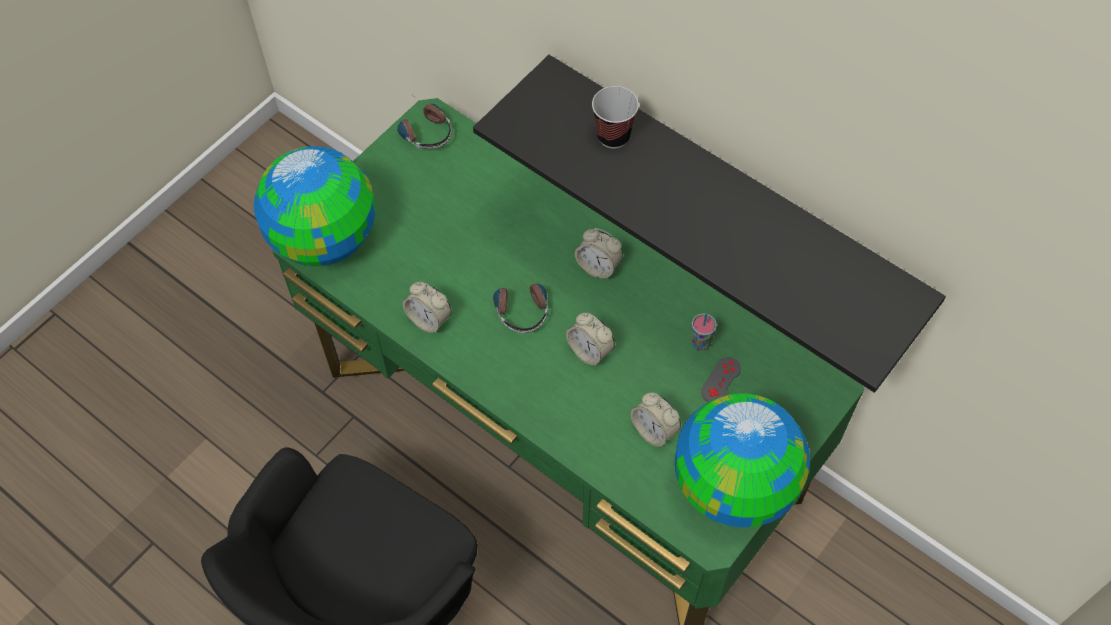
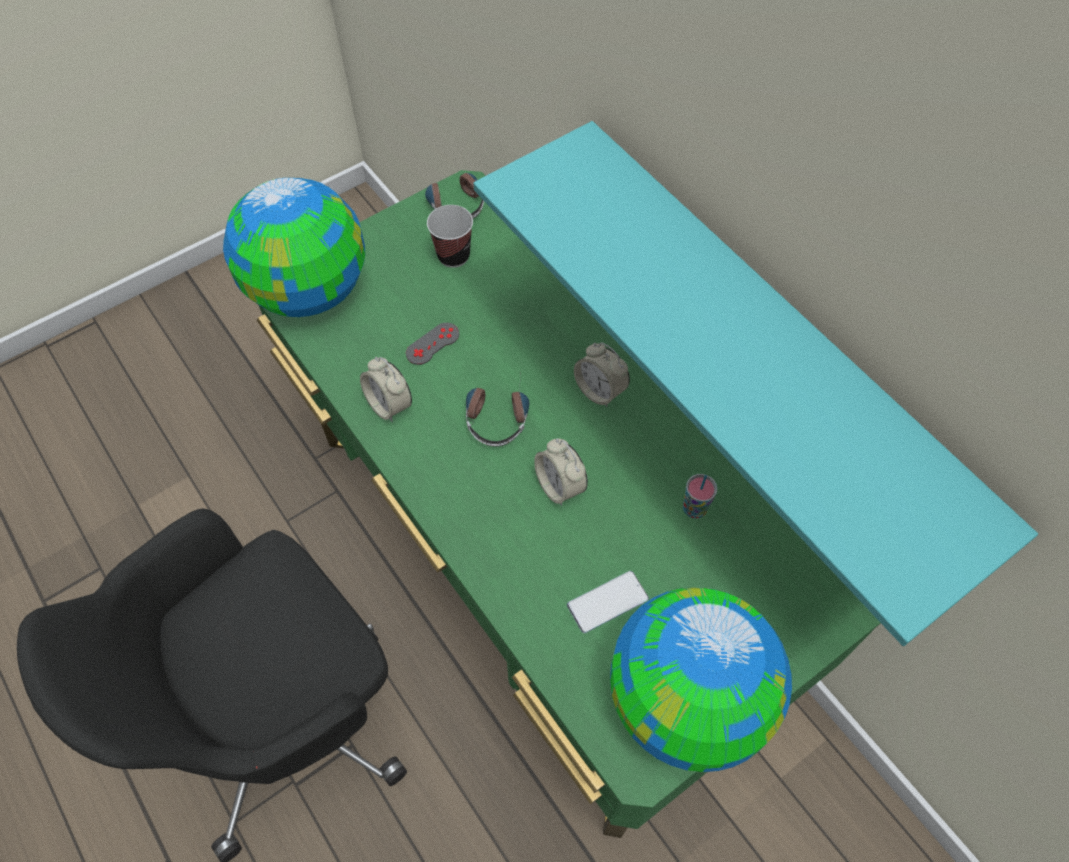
camera: 15 degrees right, 0 degrees up
(613, 136) = (639, 227): cup -> cup (453, 256)
(654, 430) = (607, 602): alarm clock -> phone
(721, 380) = (707, 560): grey game controller -> grey game controller (432, 344)
(730, 197) = (770, 338): black shelf -> turquoise shelf

